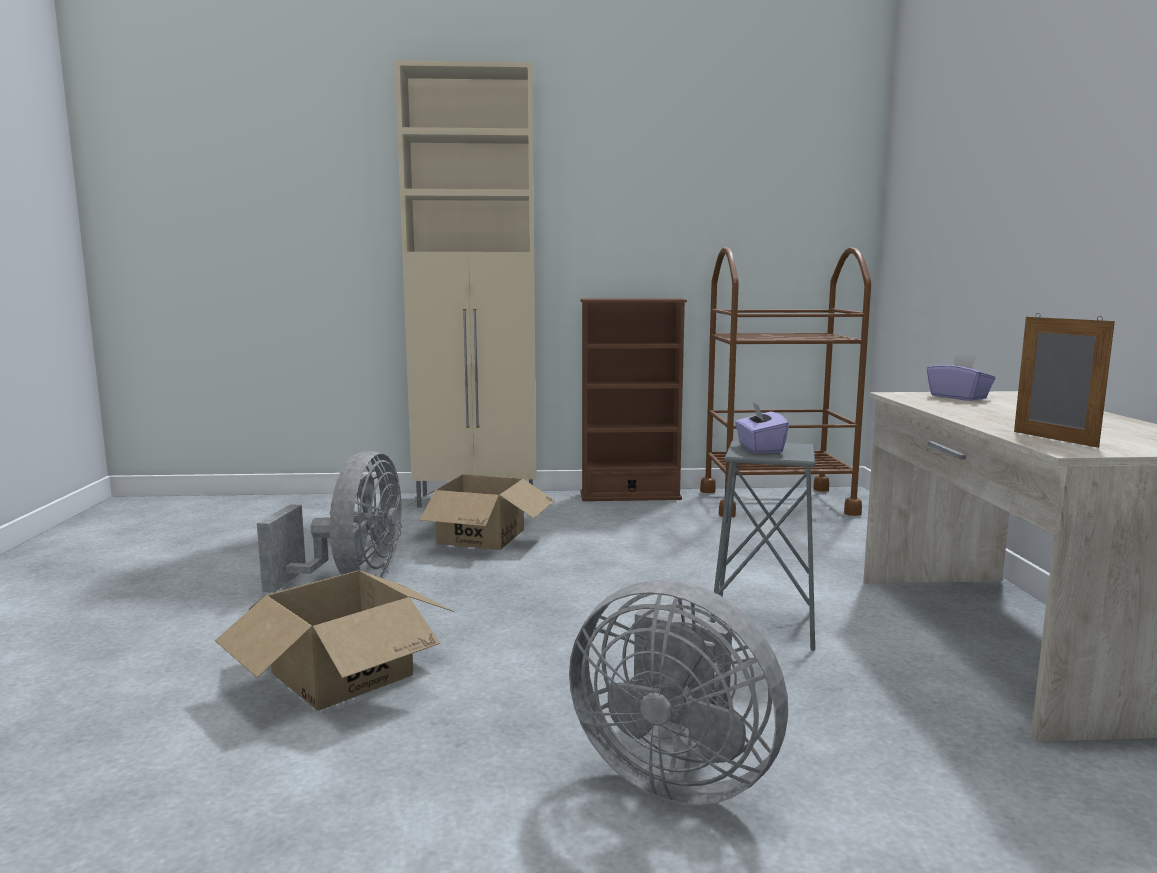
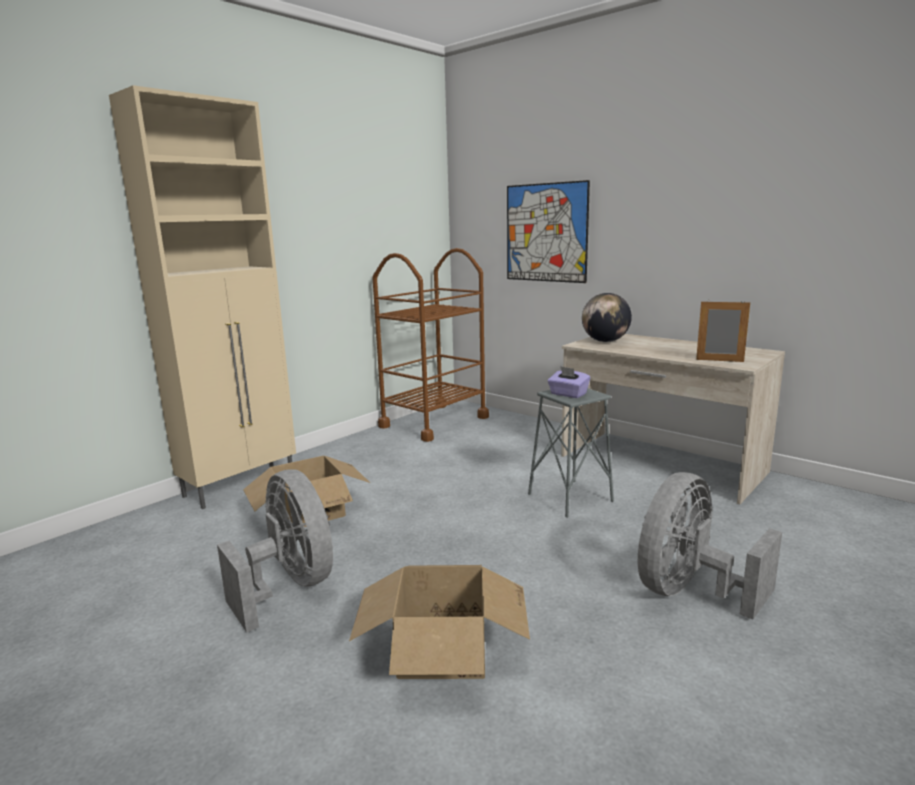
camera: 45 degrees left, 5 degrees up
(630, 496) = (344, 445): brown bookcase -> none
(674, 775) = (689, 591): grey fan -> grey fan turned 150 degrees clockwise
(958, 397) = (605, 341): purple tissue box -> globe
(969, 218) = (546, 233): none -> picture

